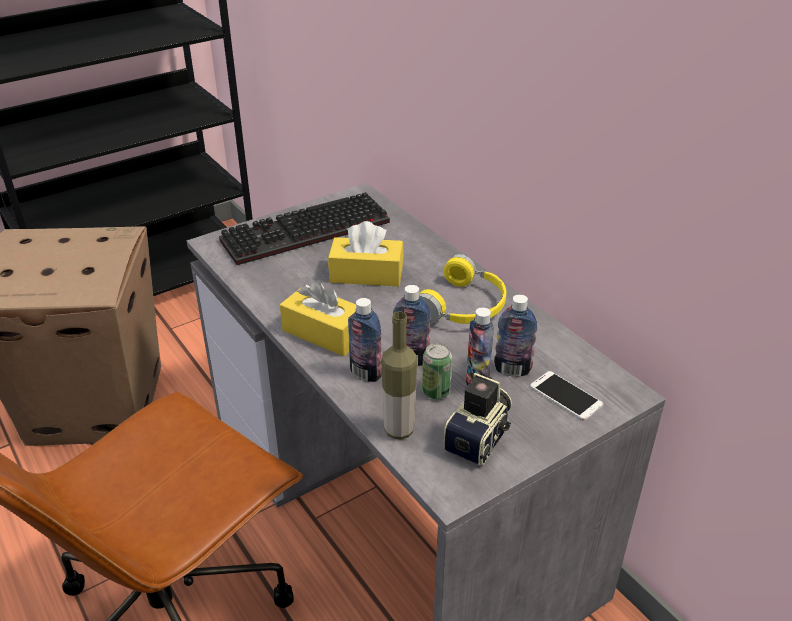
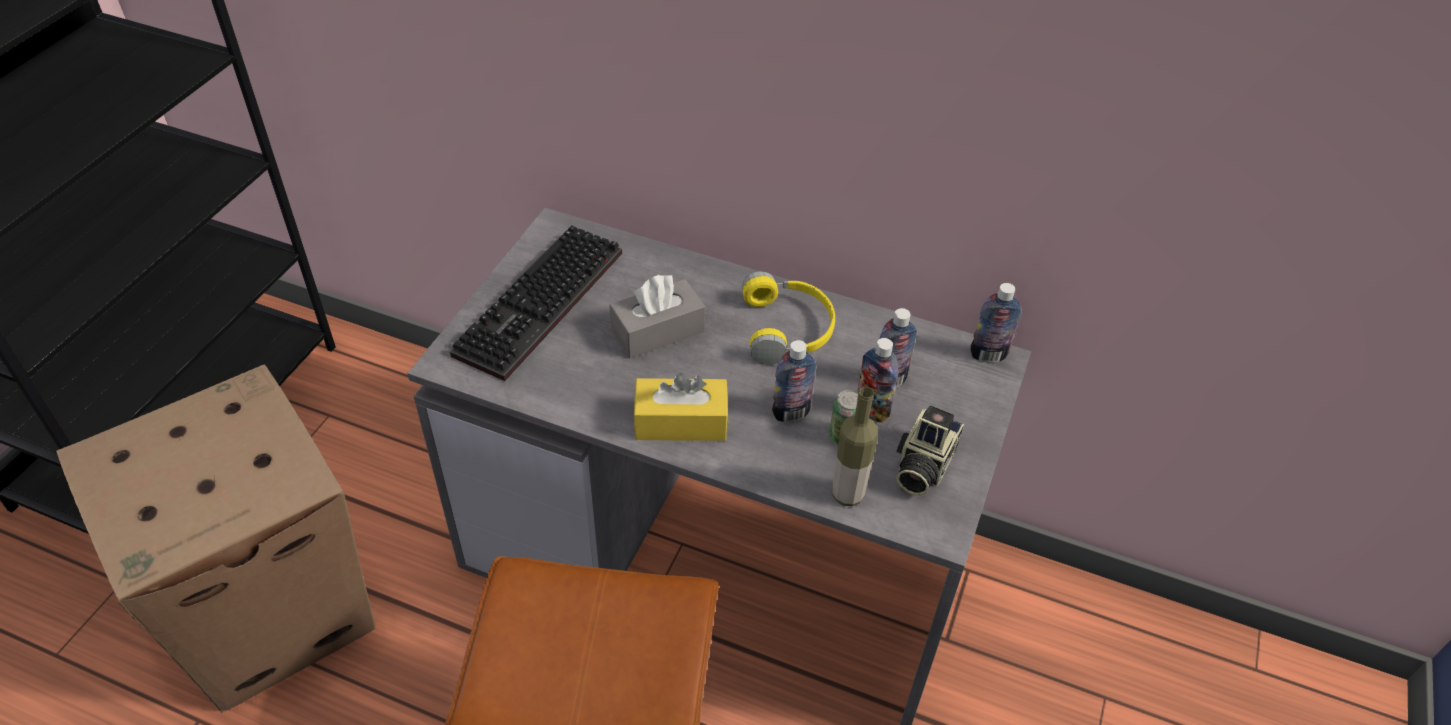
camera: 35 degrees left, 10 degrees up
(365, 373) = (763, 449): bottle -> bottle (988, 355)
(366, 274) = (657, 331): yellow tissue box -> grey tissue box
(481, 438) = (921, 466): camera -> camera turned 150 degrees counterclockwise
(566, 396) = (954, 387): phone -> none

